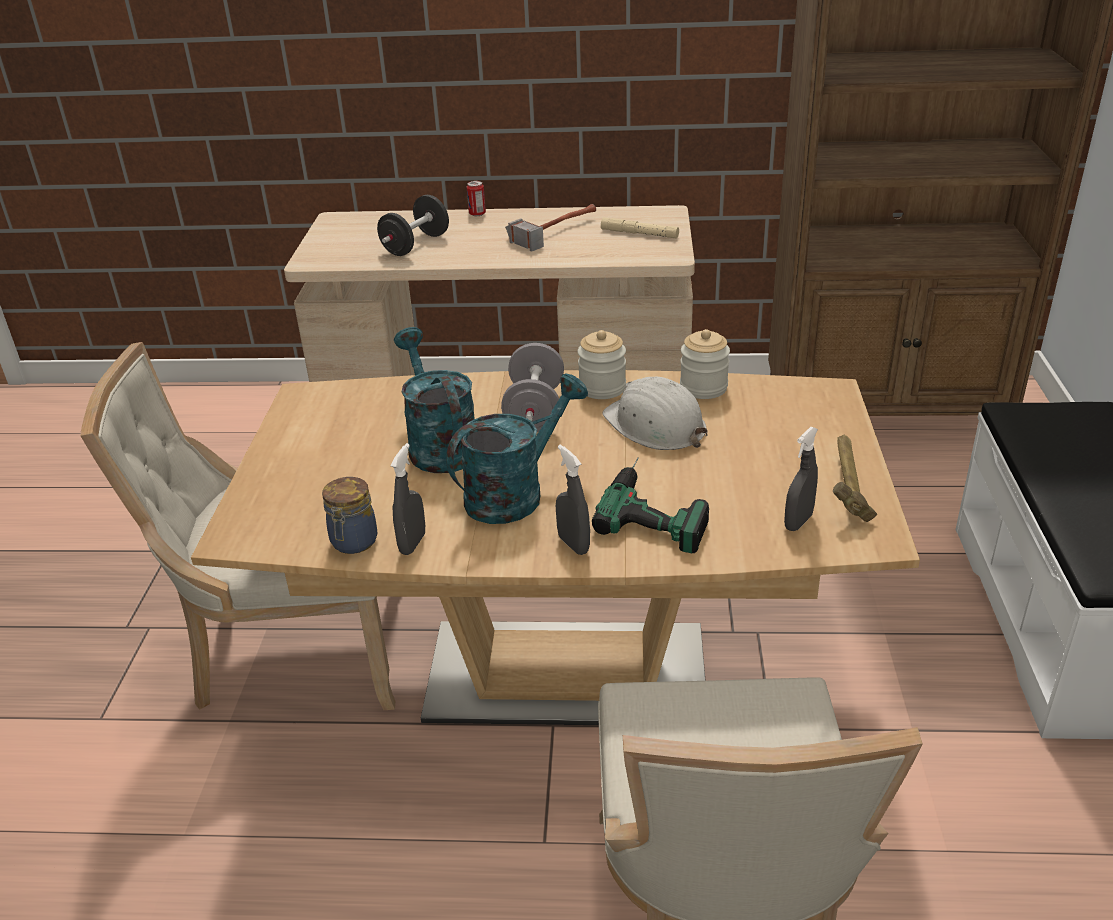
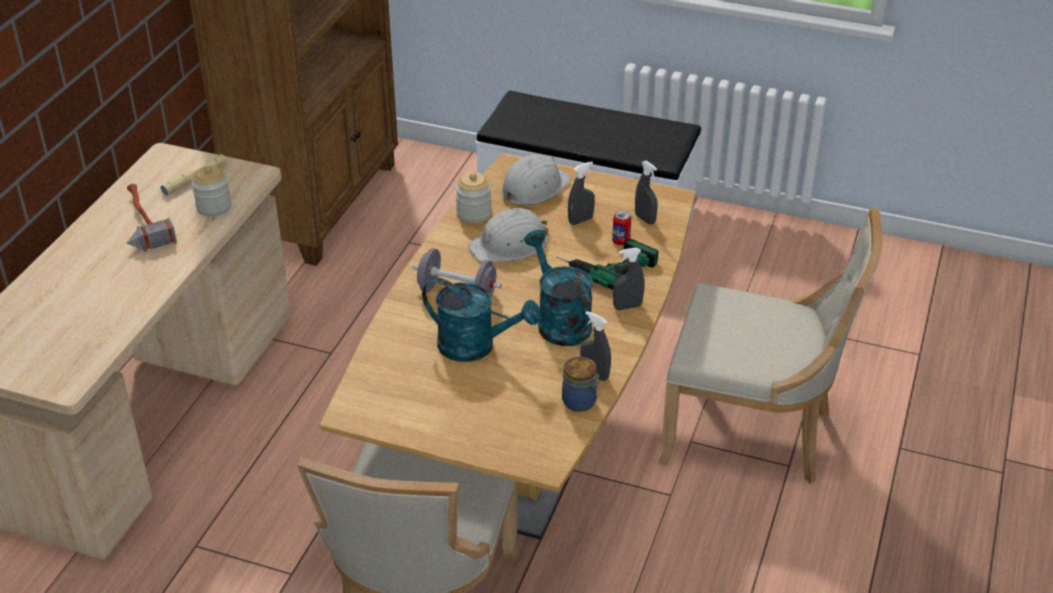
camera: 75 degrees left, 5 degrees up
(415, 245) = (92, 309): black dumbbell -> none
(438, 445) = (476, 347): turquoise watering can -> turquoise watering can turned 150 degrees counterclockwise
(477, 214) = (52, 259): can -> can (621, 242)
(602, 388) = (445, 256): jar -> jar (214, 207)
(749, 467) = (580, 220): none -> grey spray bottle
(795, 417) = (533, 188): none -> white hard hat
(847, 488) = (621, 193): hammer -> none

